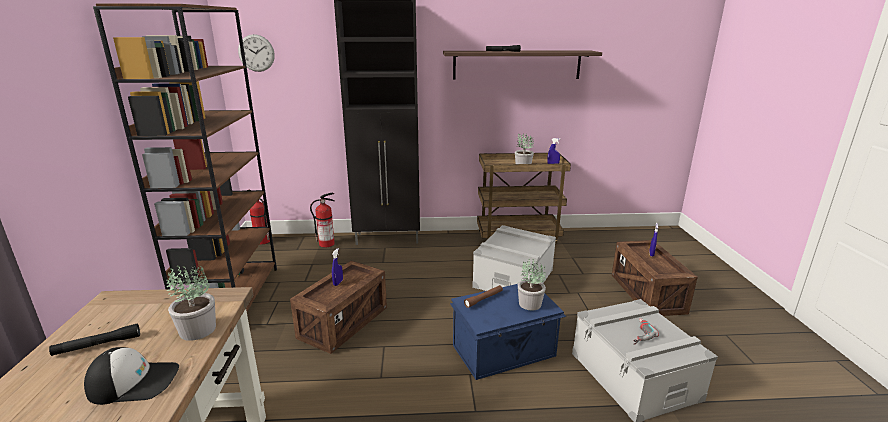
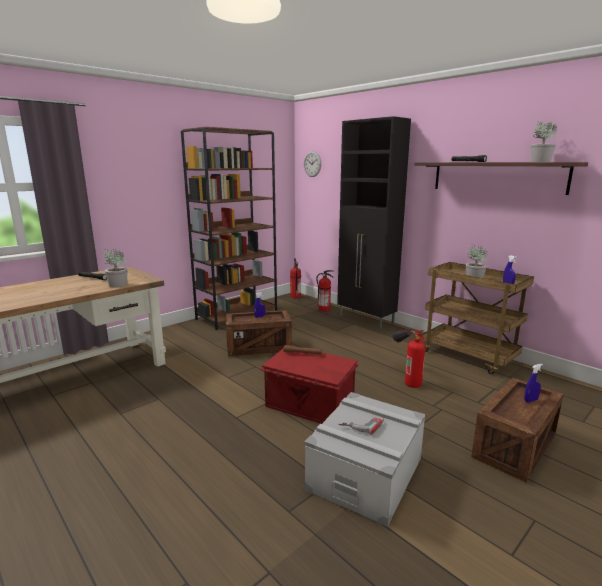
camera: 50 degrees right, 5 degrees down
(134, 382) = (75, 289): cap -> none
(505, 351) = (309, 405): blue storage box -> red storage box
(513, 278) = (406, 376): grey storage box -> fire extinguisher
(529, 304) = (323, 369): potted plant -> potted plant (540, 161)

